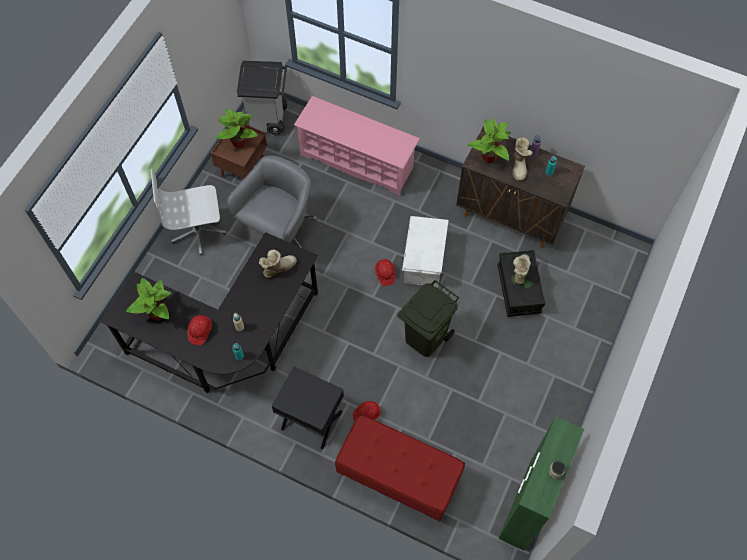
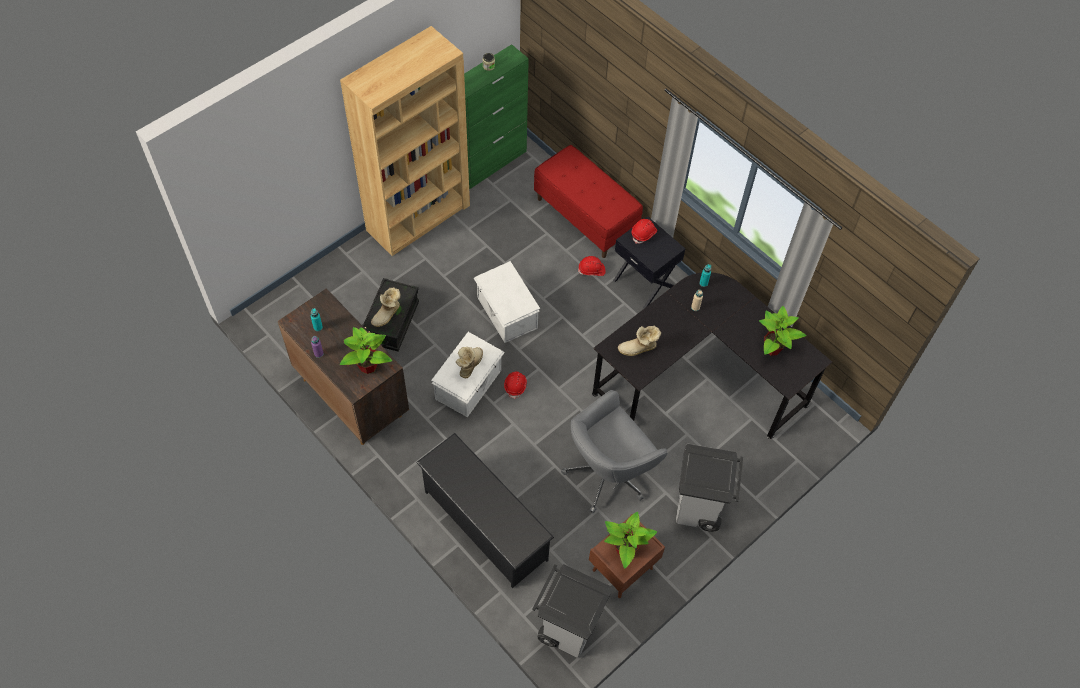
camera: 160 degrees left, 5 degrees down
(198, 231) = (699, 508): white office chair -> grey trash can
(200, 331) = (735, 317): red hard hat -> red hard hat (644, 234)
(357, 161) = (485, 525): pink shoe rack -> black shoe rack
(425, 337) = (506, 313): green trash can -> white storage box
(519, 166) = (343, 345): boot -> boot (469, 365)
(559, 406) = (418, 217): none -> brown bookcase

